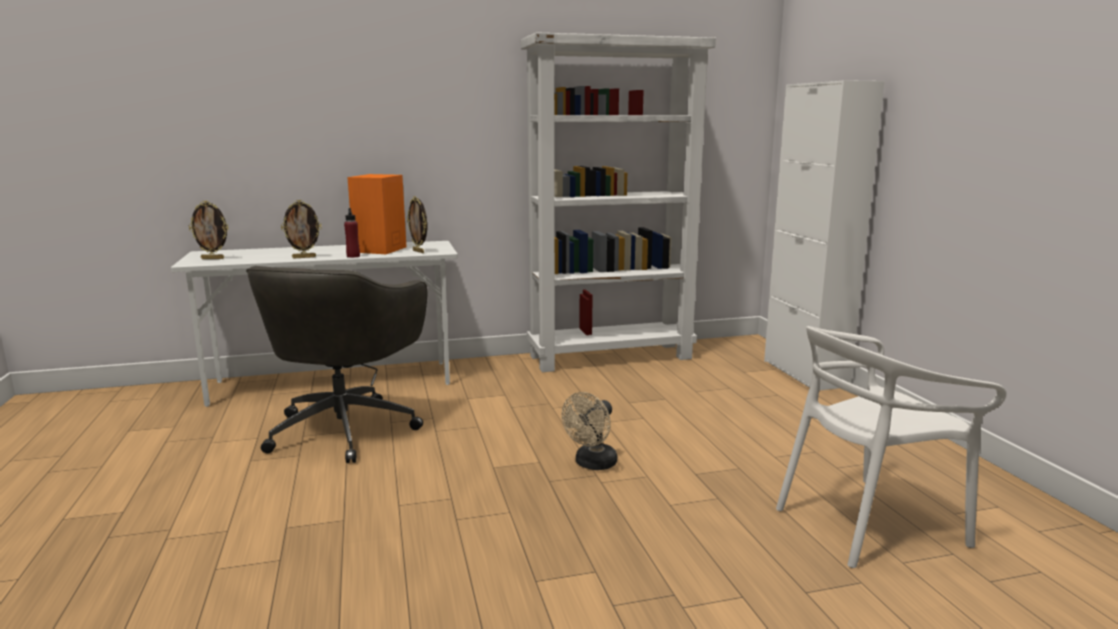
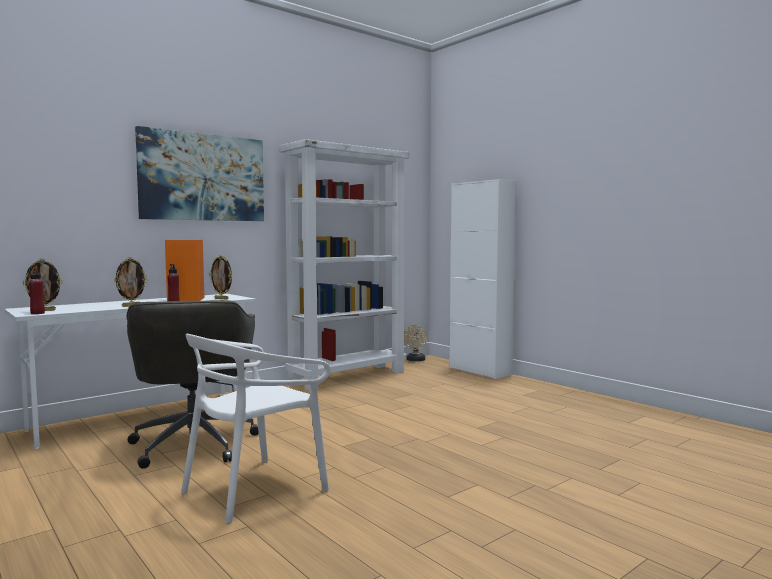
camera: 25 degrees left, 10 degrees down
(198, 263) = (37, 313): none -> red bottle
(414, 91) = (203, 177): none -> picture
(592, 464) = (408, 433): beige fan -> beige fan (415, 360)
(867, 523) = (594, 434): white chair -> white chair (254, 489)

